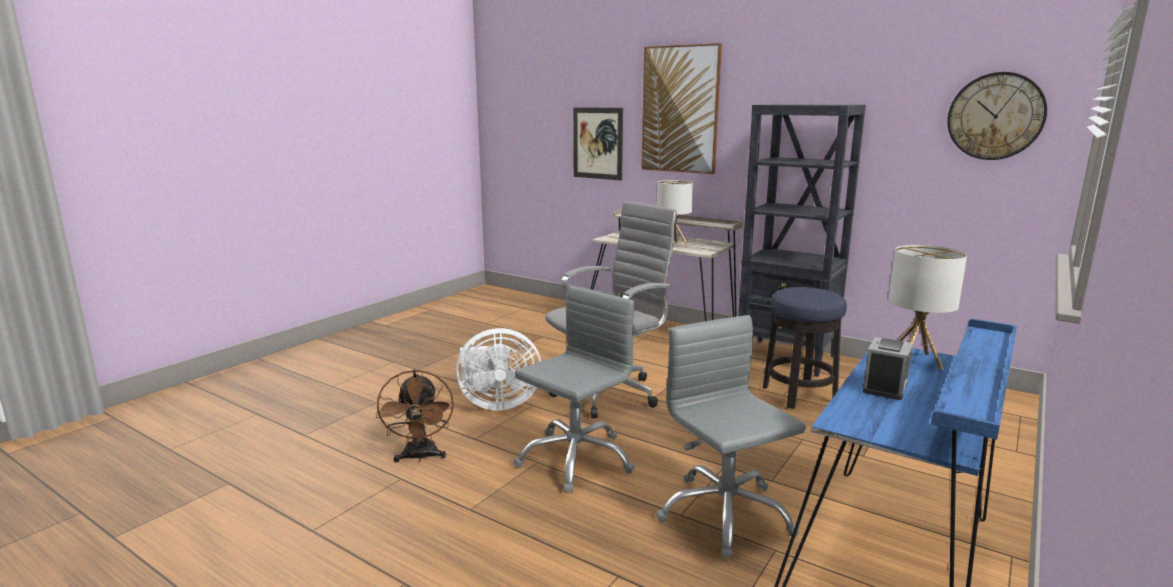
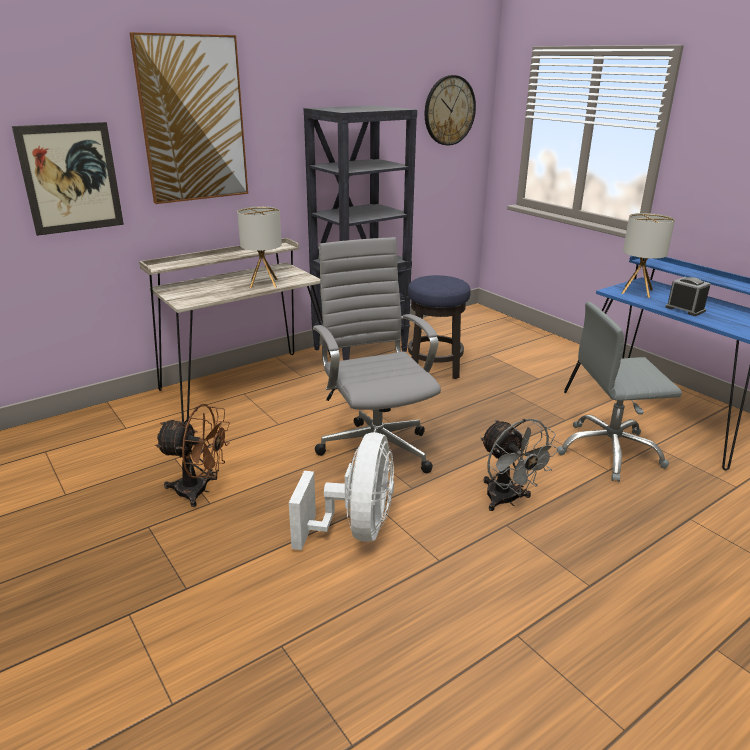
camera: 70 degrees left, 10 degrees up
(420, 457) = (469, 613): brown fan -> brown fan (200, 491)
(575, 459) = (507, 500): grey office chair -> grey fan

